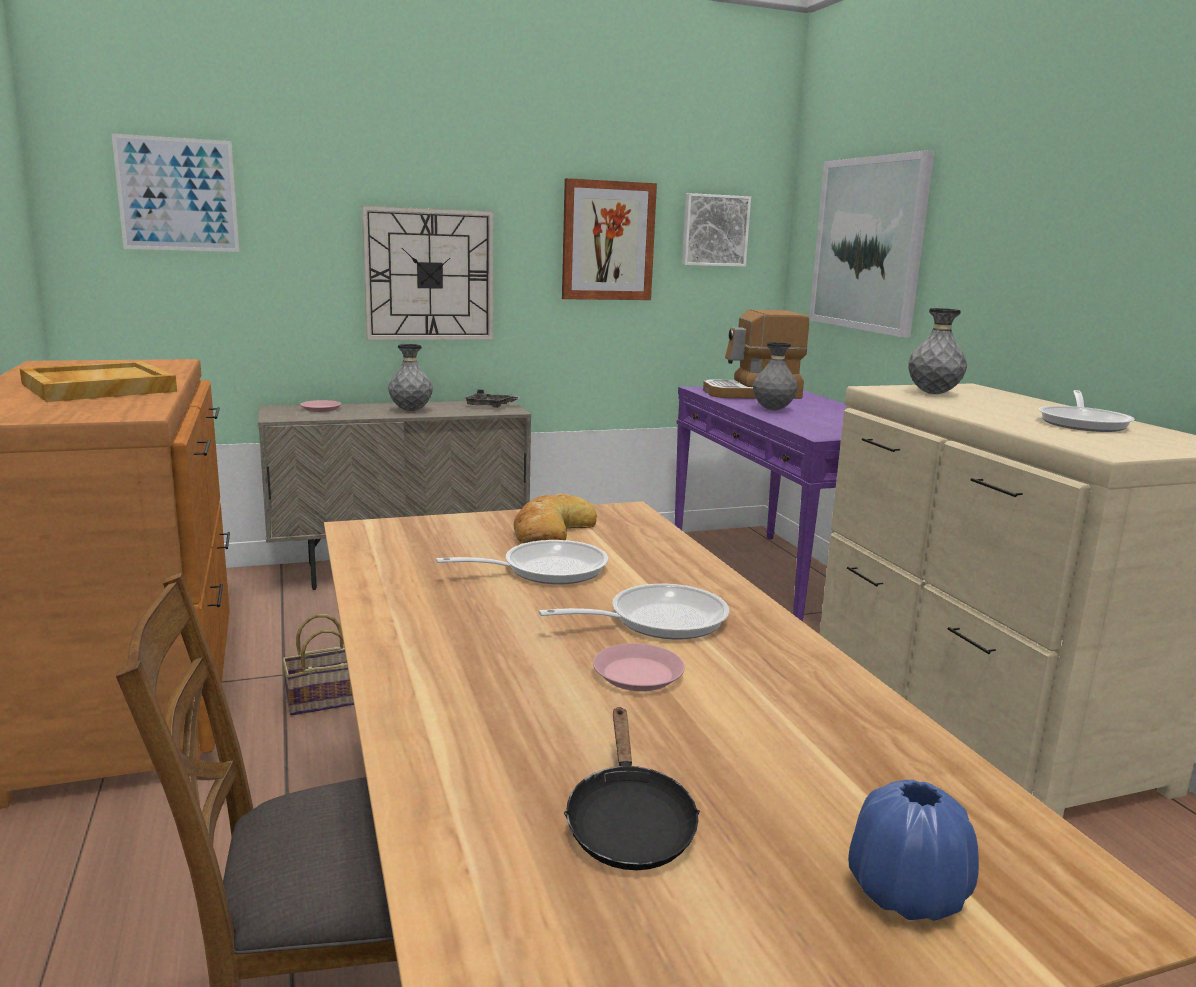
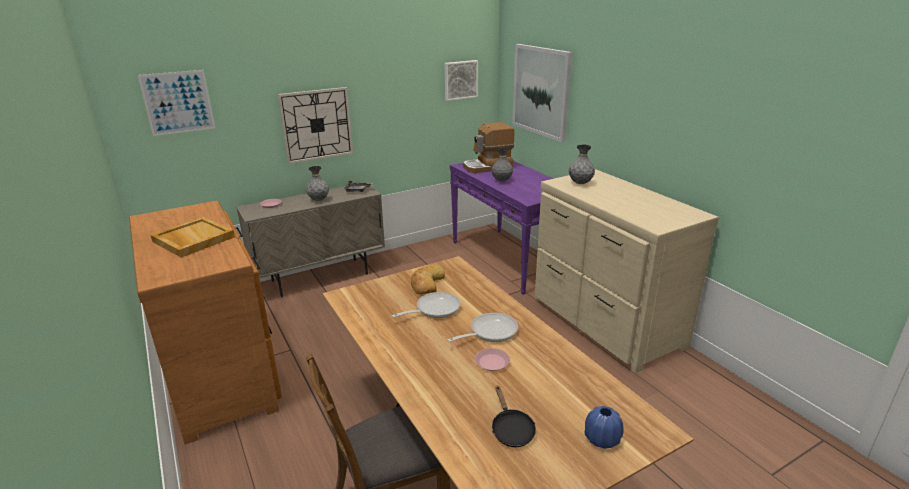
camera: 10 degrees left, 10 degrees up
(328, 699) = (318, 360): basket -> none
(608, 241) = (407, 93): picture -> none
(1083, 423) = (645, 202): frying pan -> none

